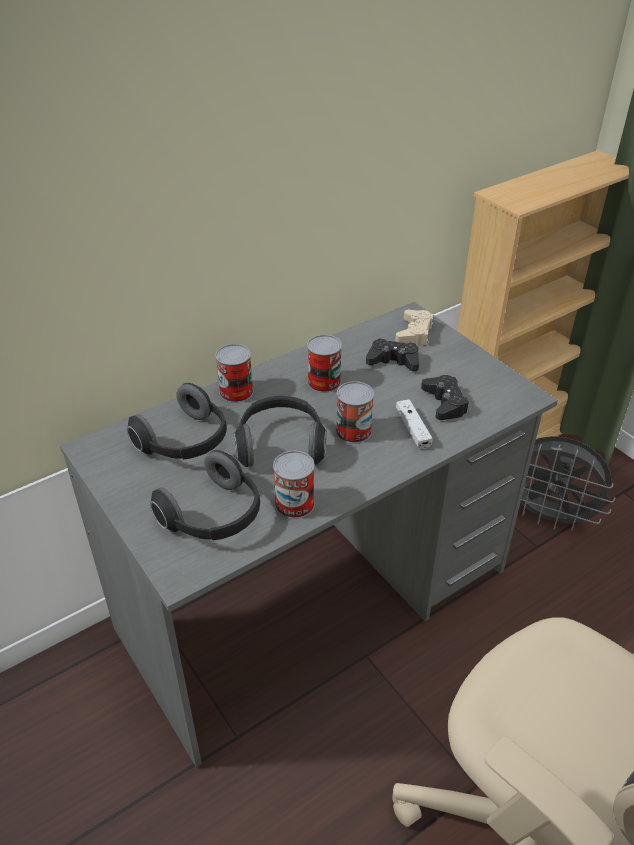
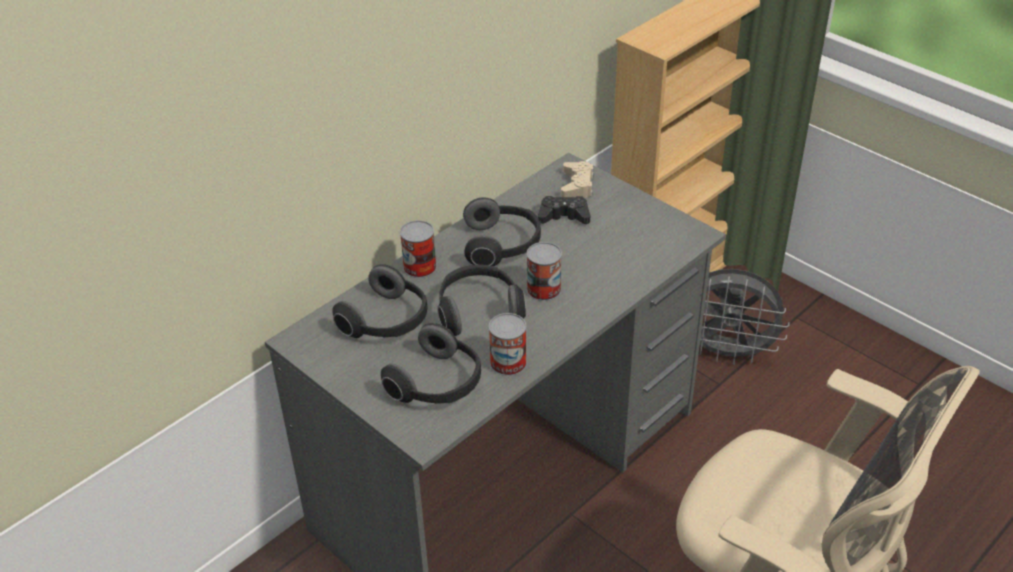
camera: 10 degrees left, 0 degrees up
(324, 382) = (502, 246): can -> headphones
(413, 429) = (598, 279): white game controller -> none
(444, 403) = (622, 251): black game controller -> none

